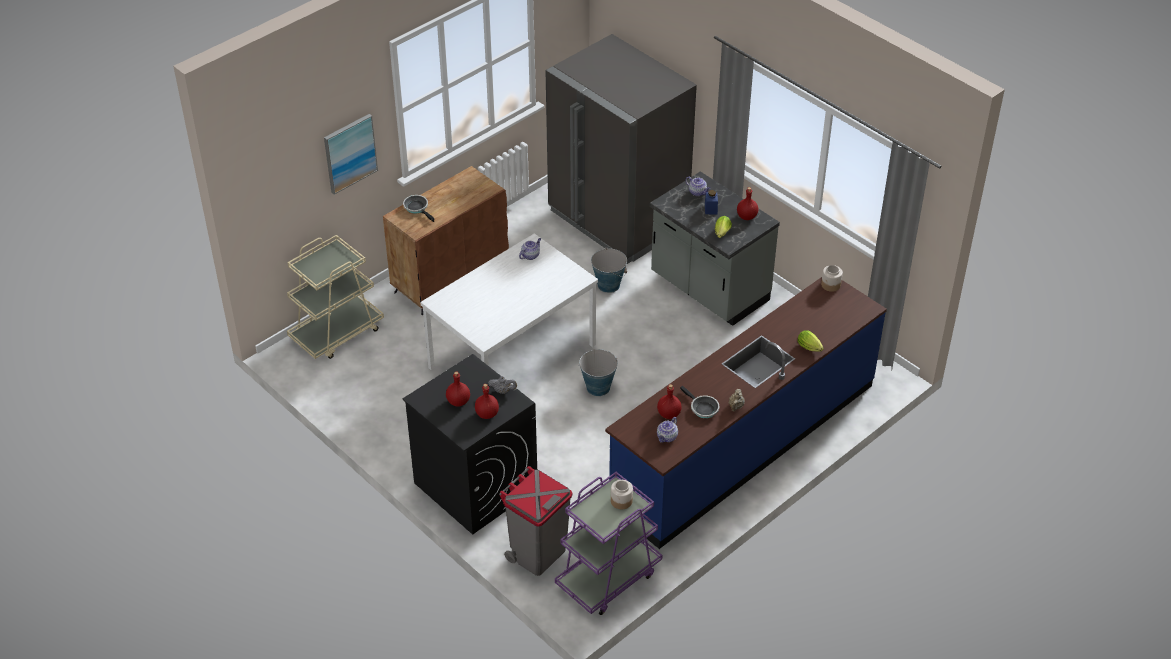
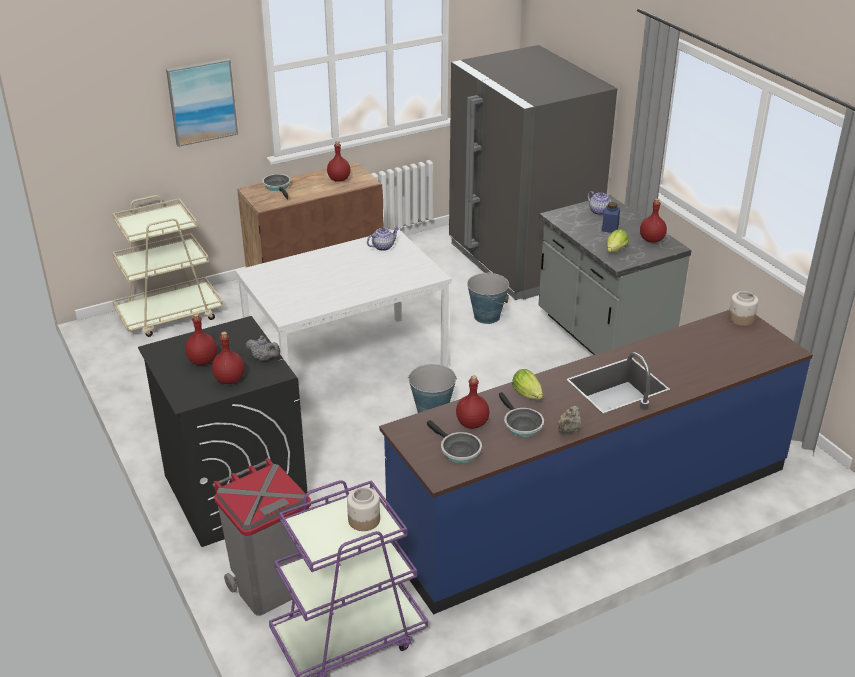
camera: 15 degrees right, 10 degrees down
(466, 190) = (339, 179): none -> red bottle
(667, 437) = (458, 450): teapot -> frying pan
(810, 348) = (694, 381): lettuce -> lettuce (528, 396)

